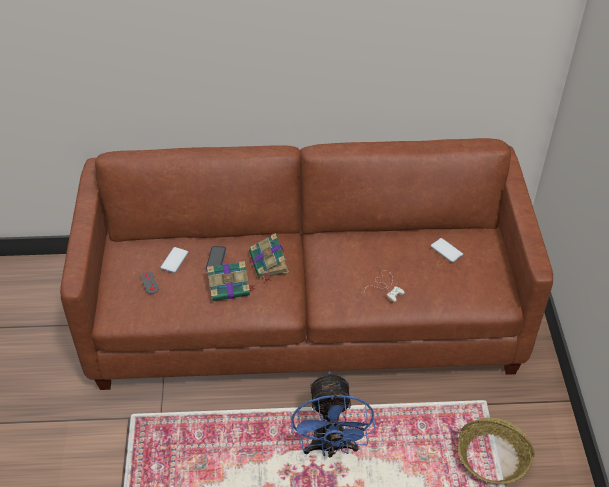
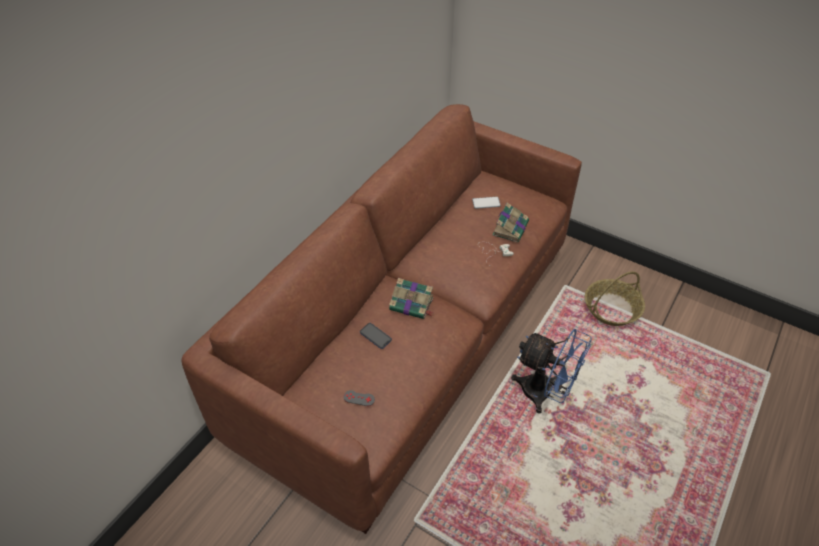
camera: 55 degrees left, 0 degrees up
(174, 260) = (349, 366): phone -> none
(230, 287) = (416, 342): book -> book (510, 228)

